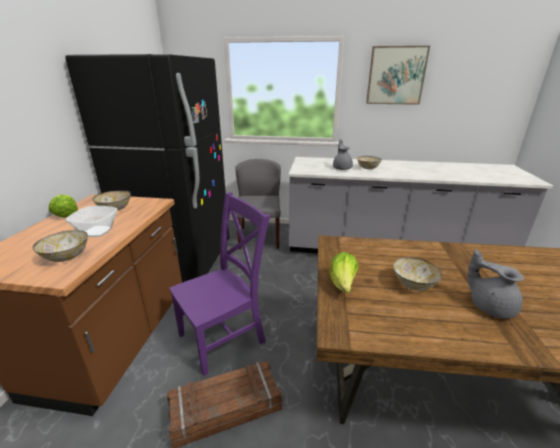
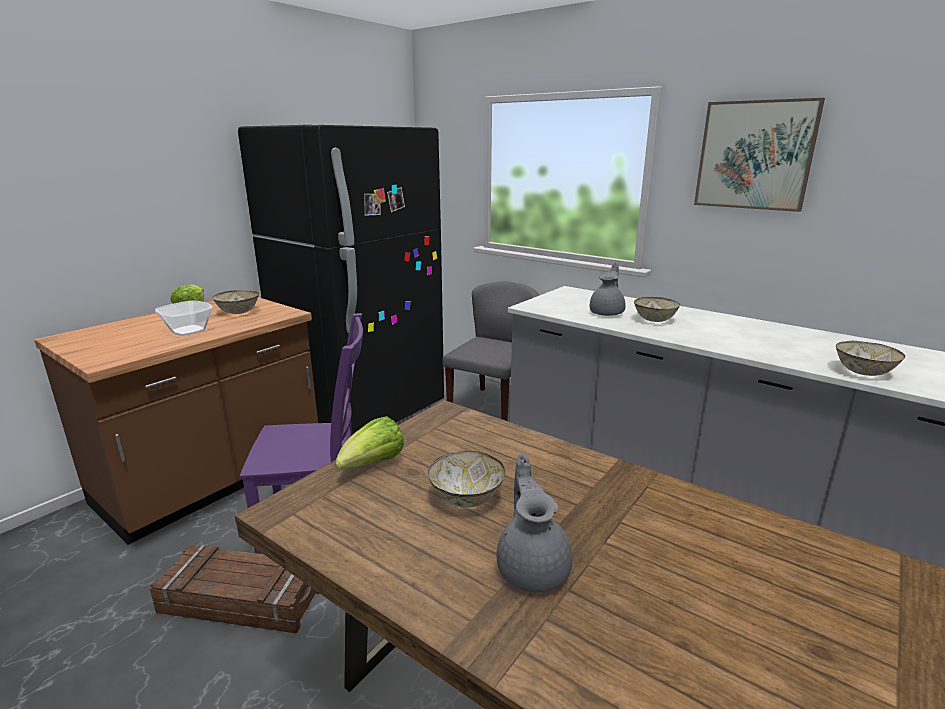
camera: 30 degrees right, 5 degrees down
(66, 257) = (129, 347): bowl -> bowl (862, 372)

